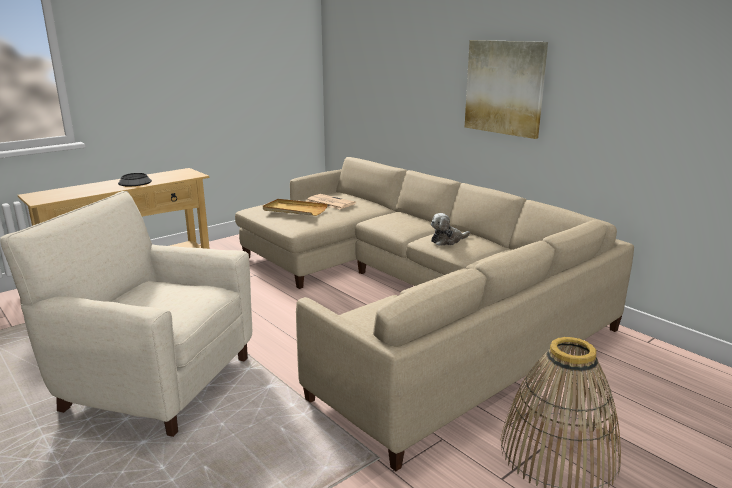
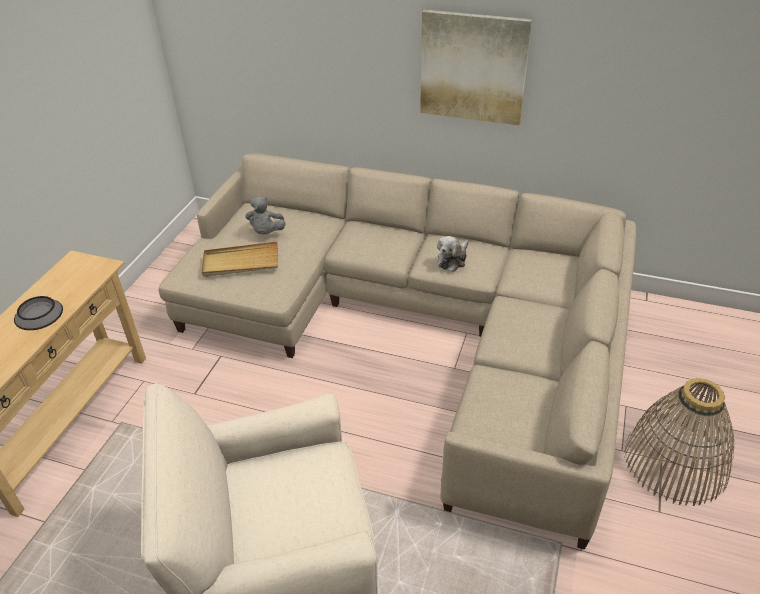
camera: 30 degrees left, 20 degrees up
(329, 202) = (266, 232): newspaper -> grey plush toy

